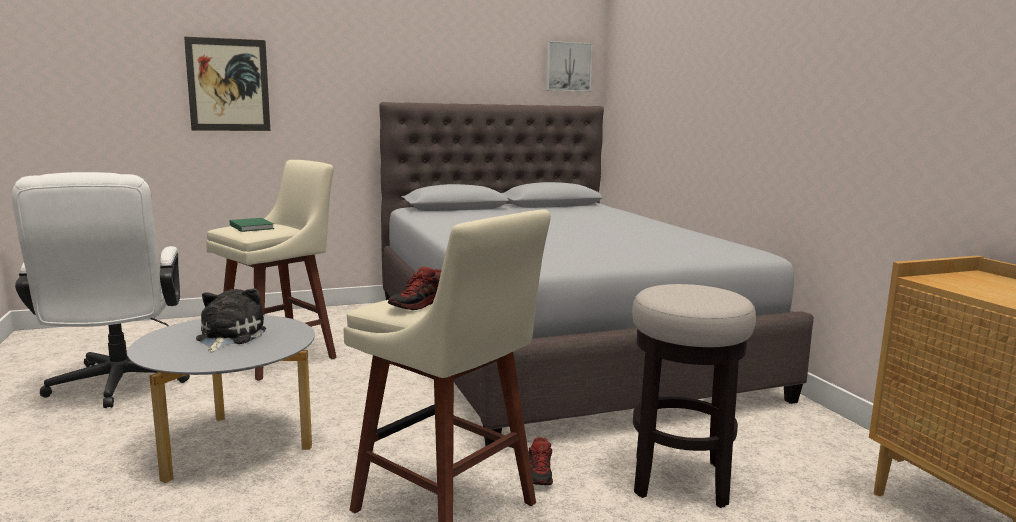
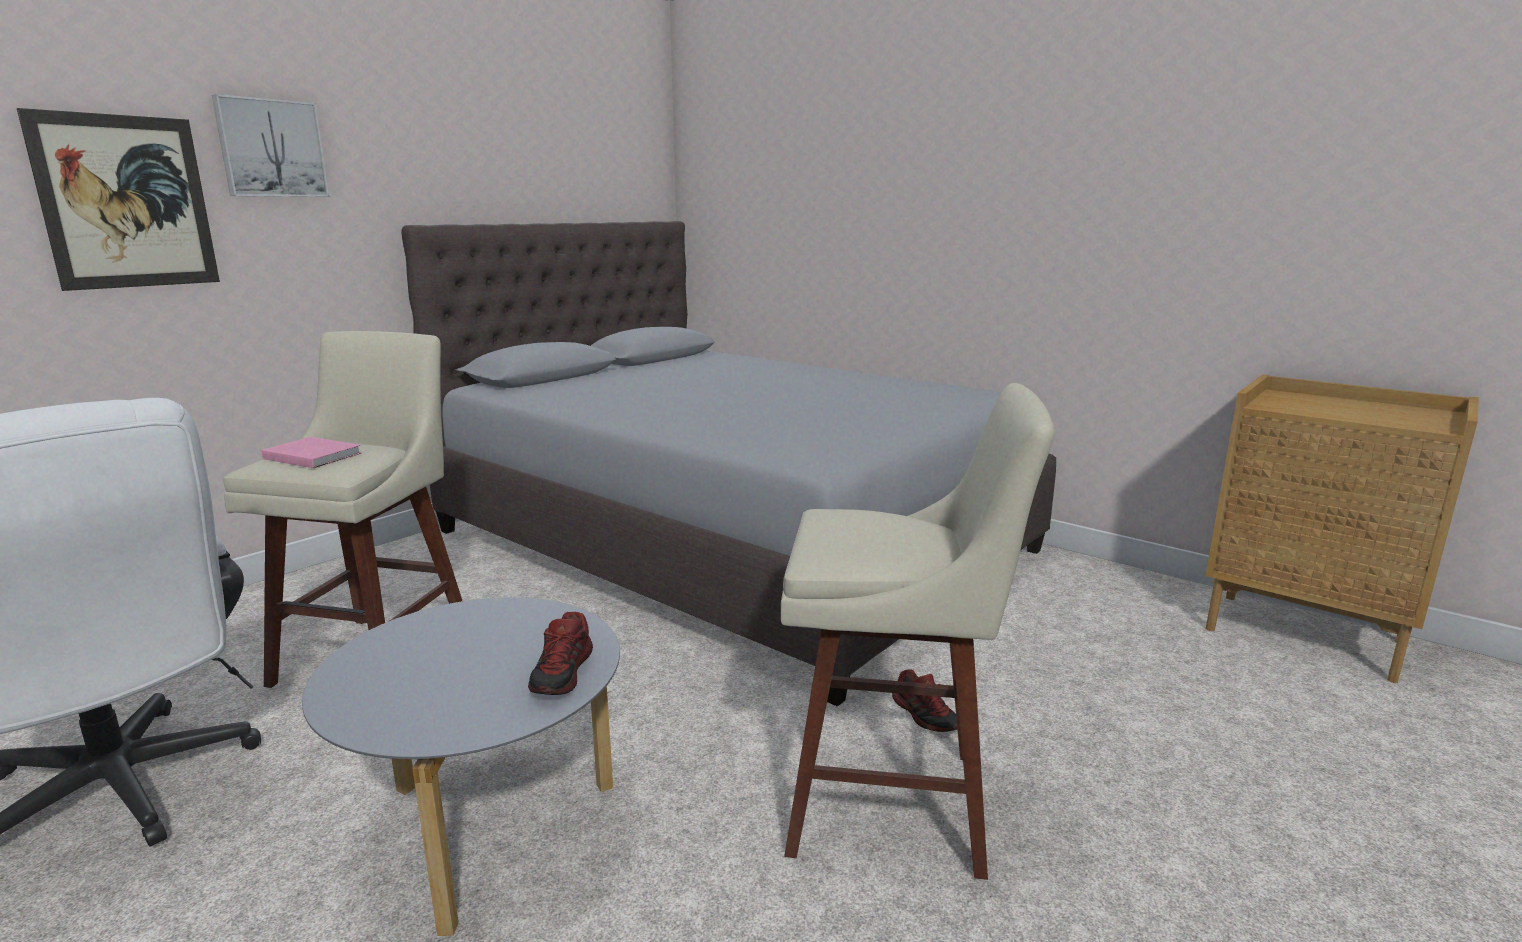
camera: 30 degrees left, 5 degrees up
(228, 337) = (468, 656): plush toy -> none
(252, 227) = (312, 455): green book -> pink book
(420, 304) = (869, 541): shoe -> shoe (563, 673)
(567, 67) = (634, 168): picture -> picture (271, 148)
(680, 480) = (1056, 672): stool -> none

